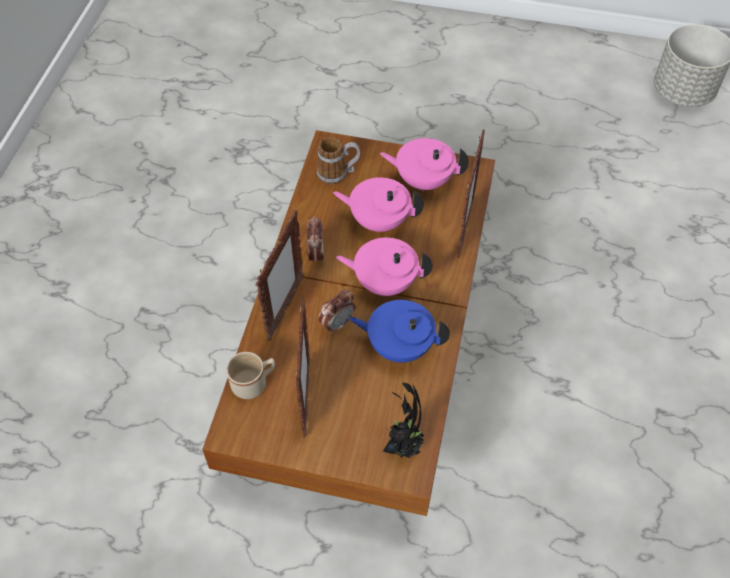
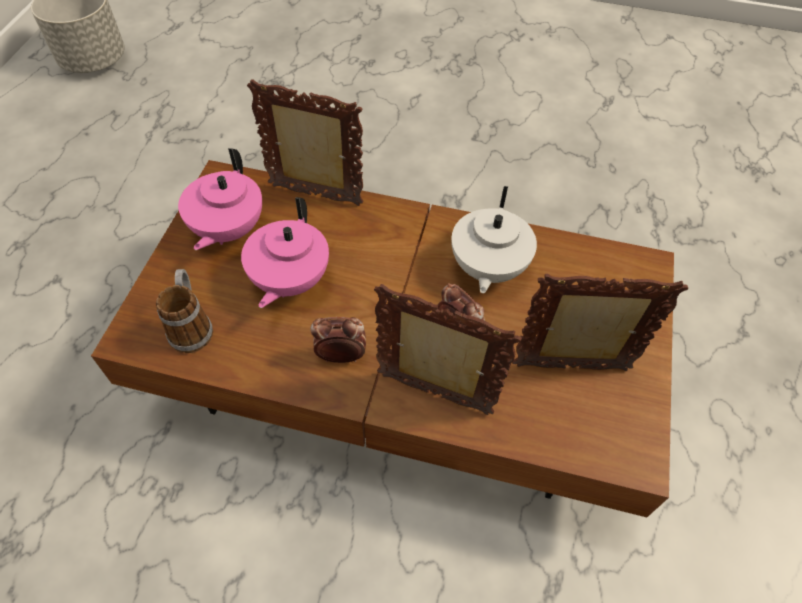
camera: 90 degrees left, 0 degrees up
(254, 383) = (557, 432): beige mug -> none
(384, 282) = (392, 279): pink teapot -> none
(399, 345) = (487, 268): blue teapot -> white teapot
(404, 444) = (617, 270): potted plant -> none

